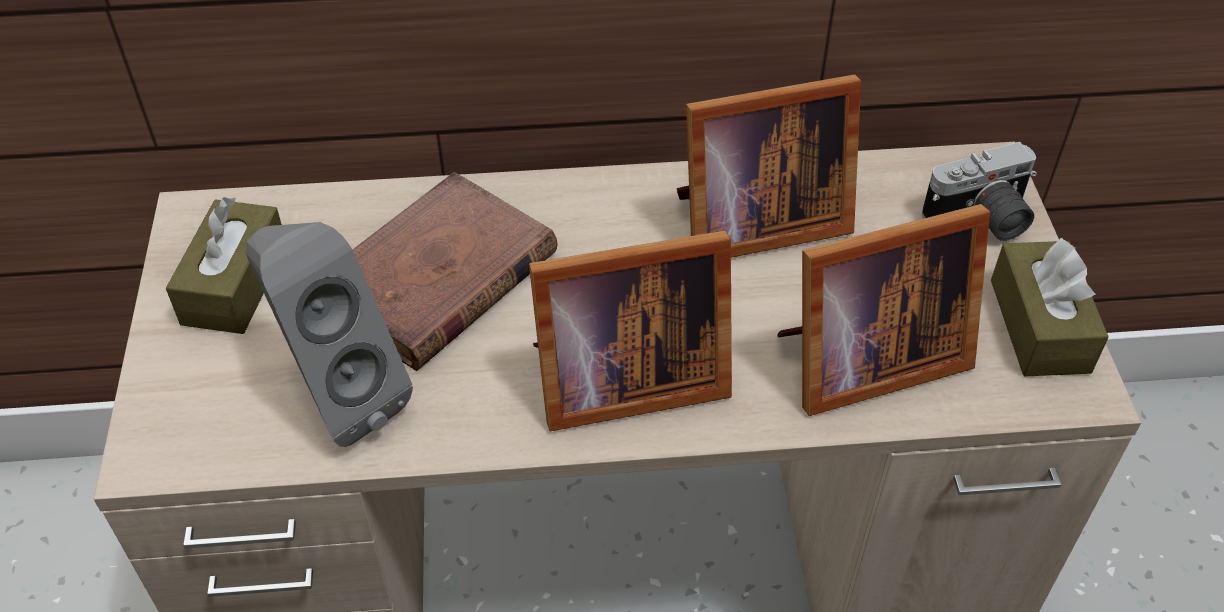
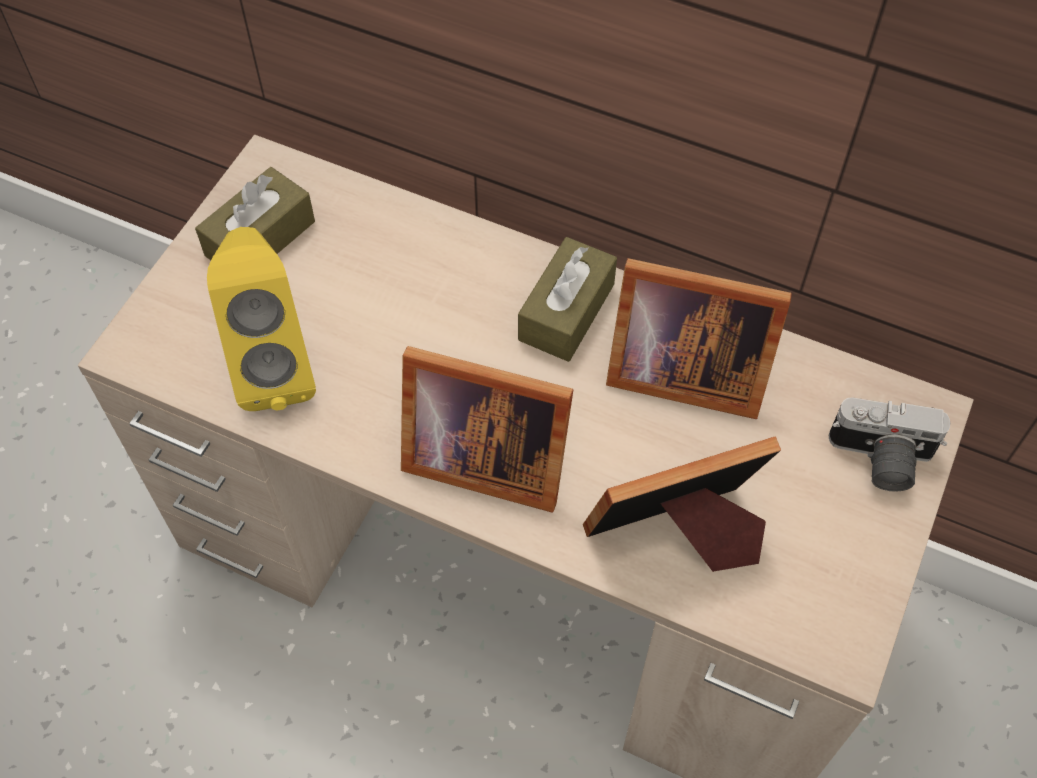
camera: 30 degrees right, 10 degrees up
(338, 397) = (275, 367): grey speaker -> yellow speaker
(437, 279) = (403, 303): brown book -> none
(863, 361) = (680, 535): picture frame -> picture frame turned 150 degrees clockwise
(1039, 325) = (853, 580): brown tissue box -> brown tissue box (566, 312)

